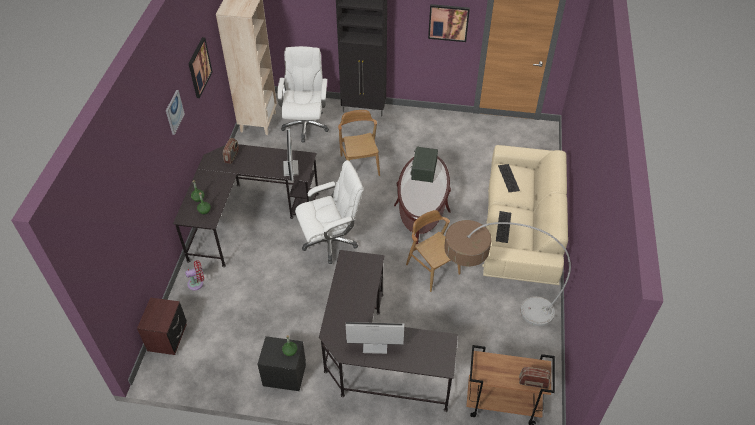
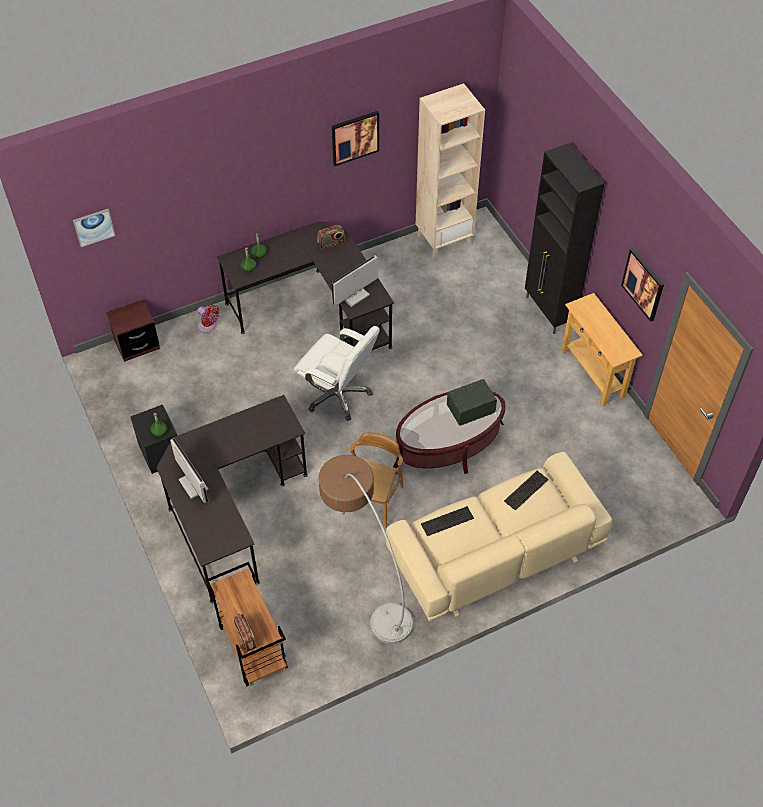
camera: 55 degrees right, 5 degrees up
(174, 112) = (276, 160): picture -> picture (94, 227)
(305, 125) = (476, 278): white office chair -> none
(360, 165) = (461, 358): brown chair -> none
(426, 116) = (593, 373): none -> beige console table

